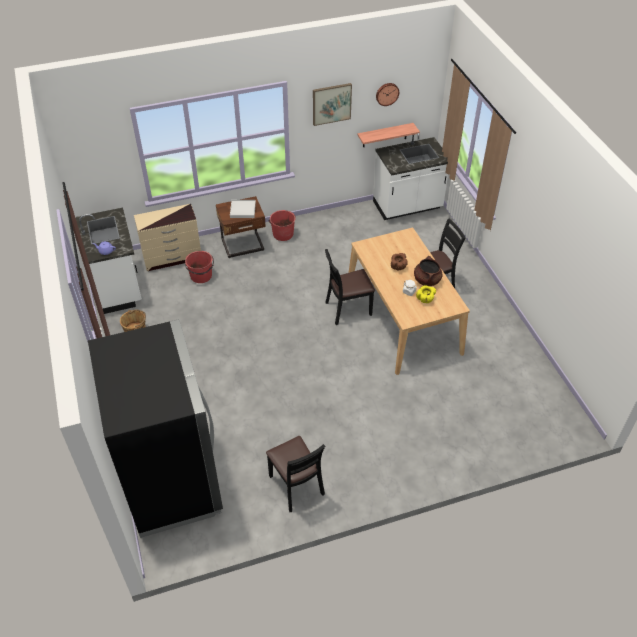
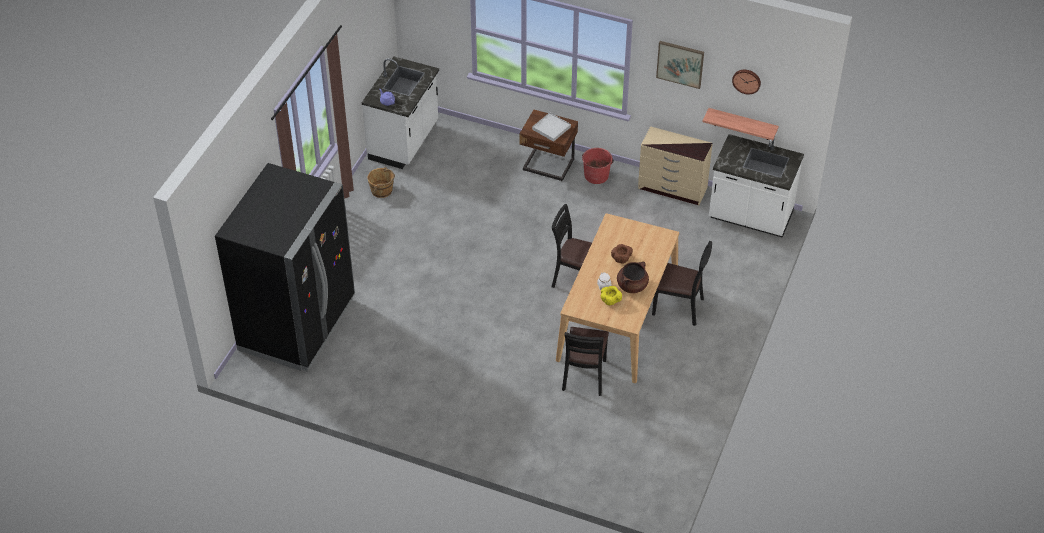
camera: 40 degrees right, 0 degrees up
(173, 258) = (475, 142): beige dresser -> beige dresser (672, 189)
(201, 276) = (482, 173): red bucket -> none
(296, 486) = (380, 390): black chair -> black chair (584, 376)

